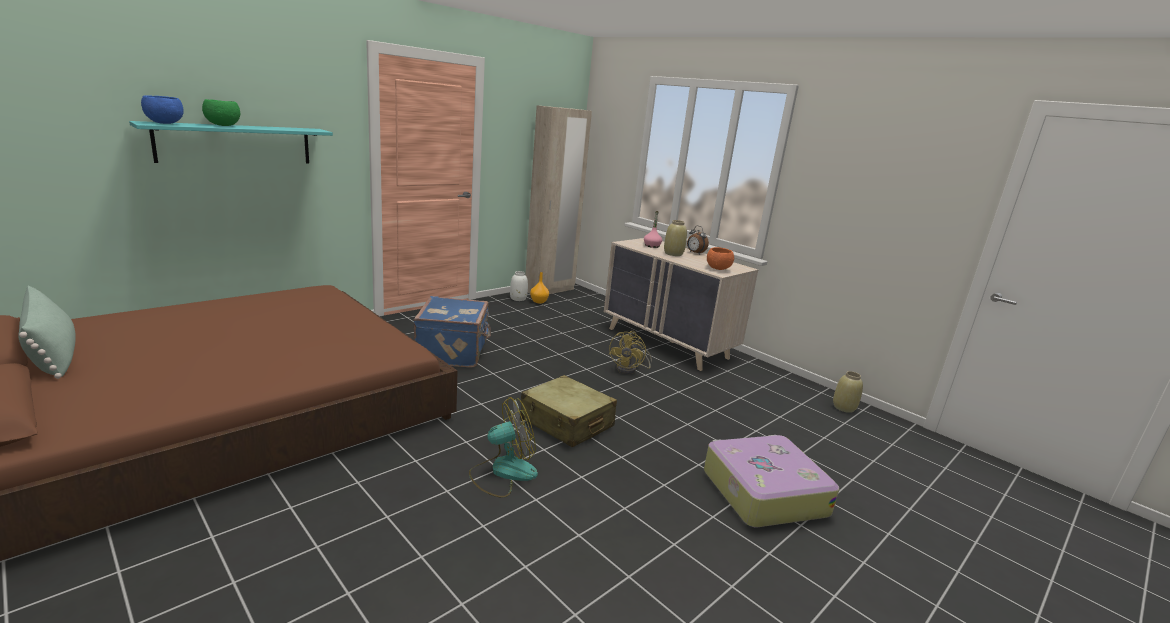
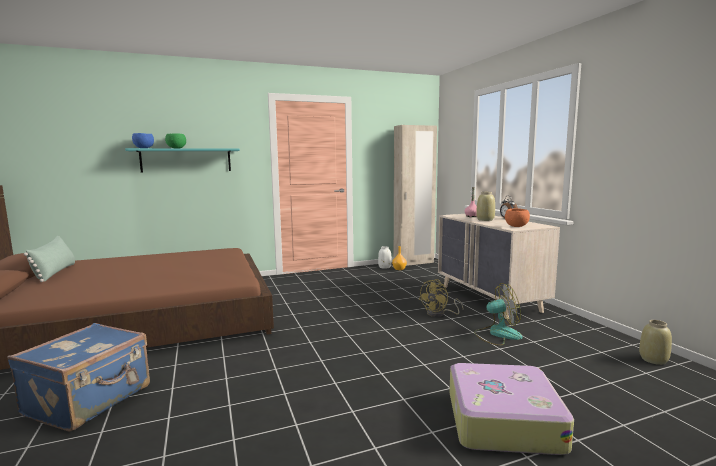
camera: 25 degrees right, 10 degrees down
(453, 352) = (309, 296): blue suitcase -> blue suitcase (90, 400)
(503, 472) = (276, 371): fan -> fan (497, 334)
(567, 423) = (355, 345): beige suitcase -> none

